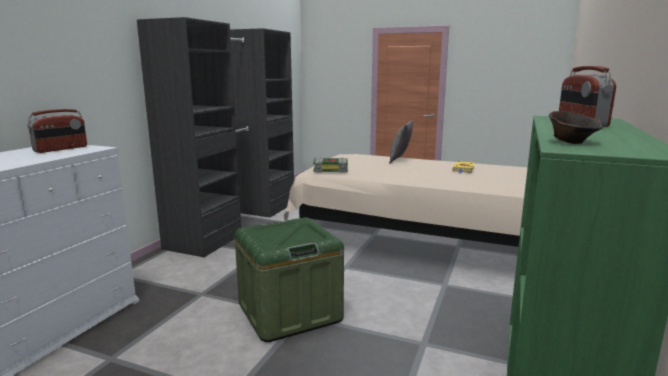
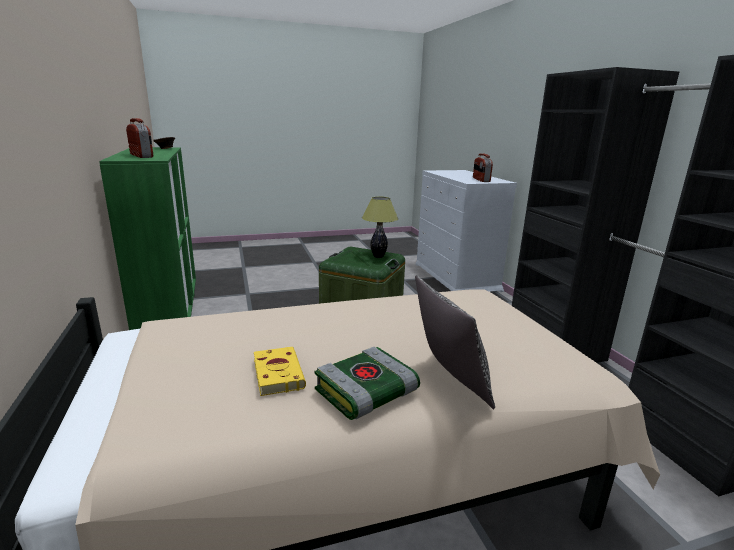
camera: 140 degrees right, 5 degrees up
(266, 233) = (378, 256): none -> table lamp
(331, 169) = (469, 302): book -> book (366, 393)

